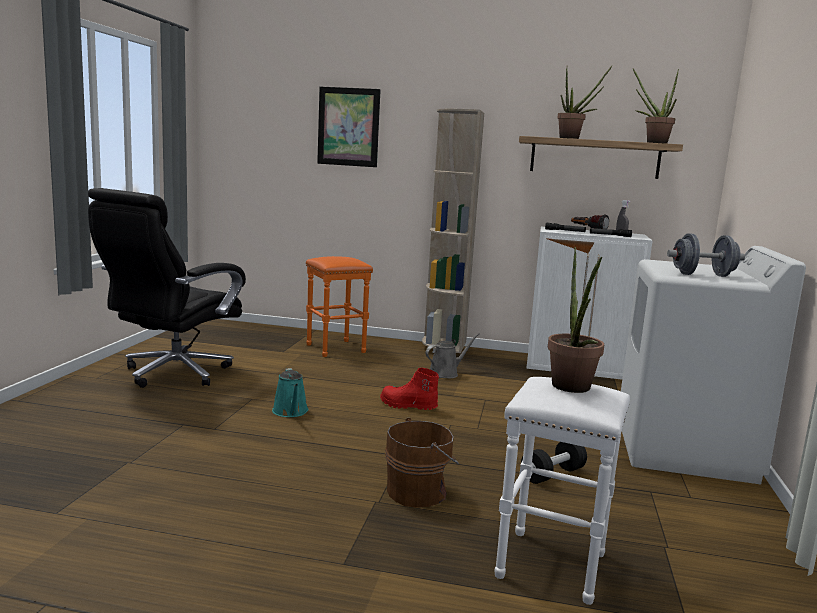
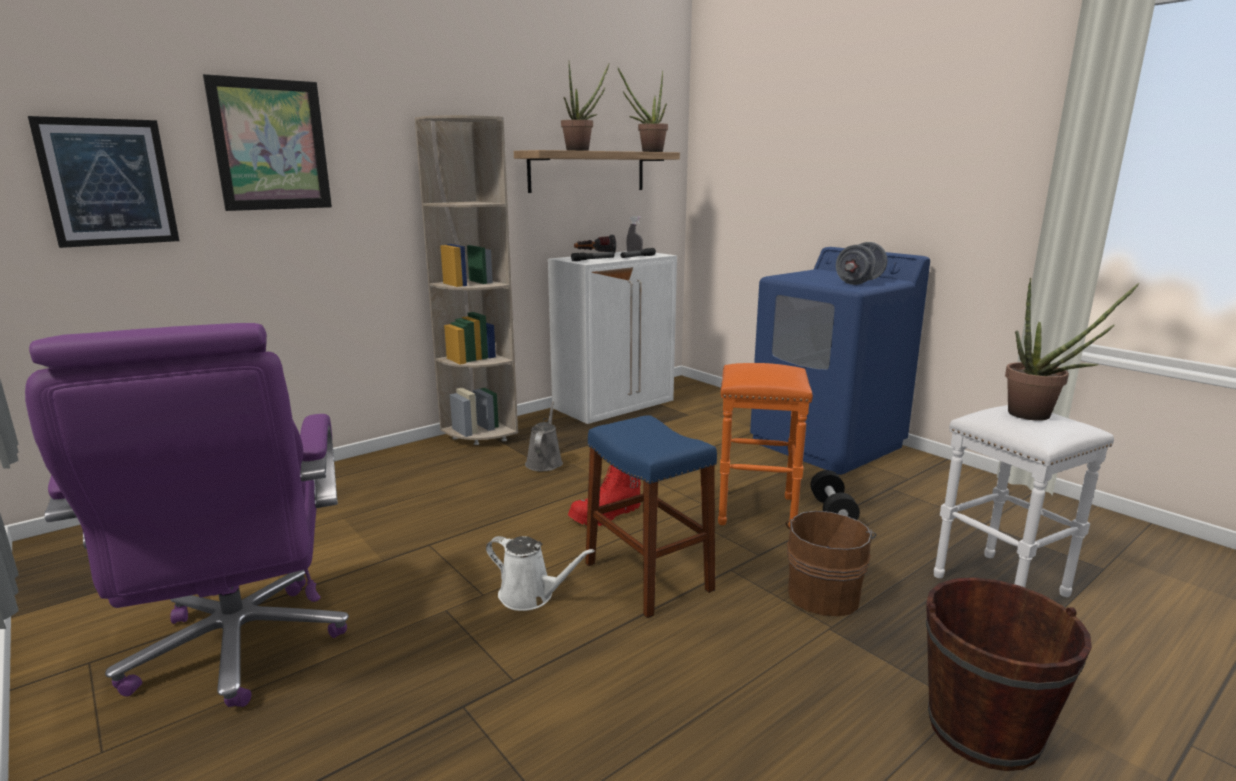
camera: 50 degrees left, 5 degrees up
(172, 375) = (239, 654): black office chair -> purple office chair
(267, 143) = (108, 182): none -> picture
(291, 412) = (531, 596): turquoise watering can -> white watering can
(321, 575) = (983, 730): none -> brown bucket
(337, 348) = (368, 488): orange stool -> orange stool (758, 509)
(355, 434) = (648, 576): none -> blue stool
(684, 450) = (827, 444): white washing machine -> blue washing machine

